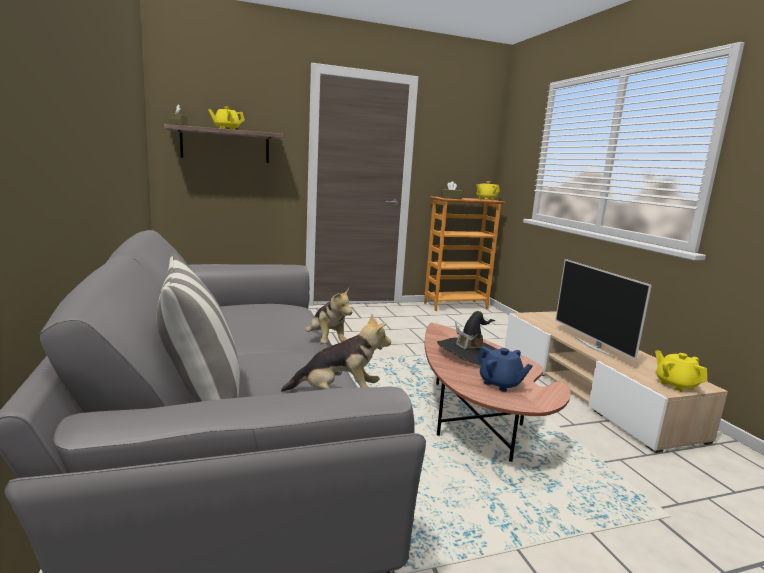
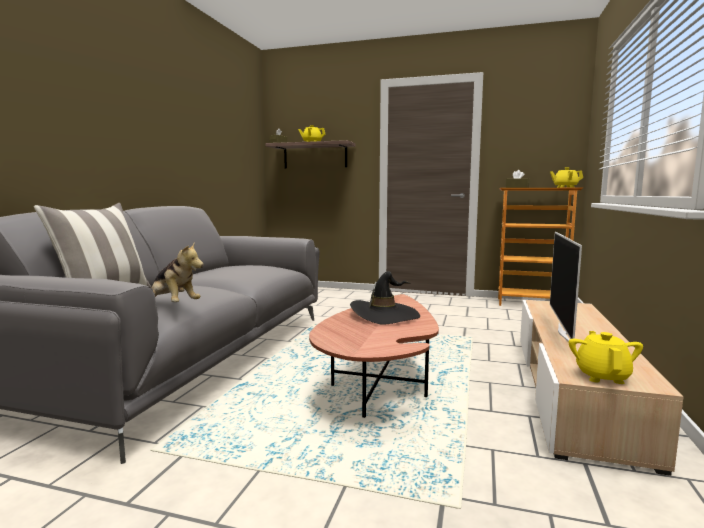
camera: 35 degrees right, 5 degrees down
(326, 342) = (252, 286): plush toy -> none
(500, 384) = (359, 335): blue teapot -> none

